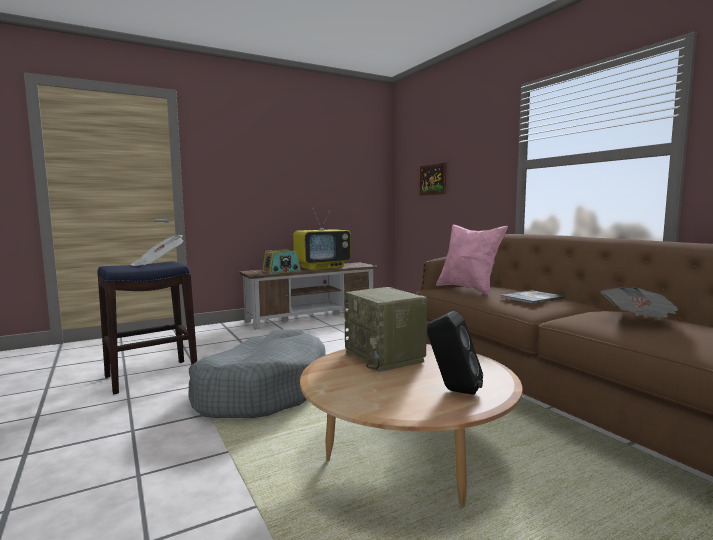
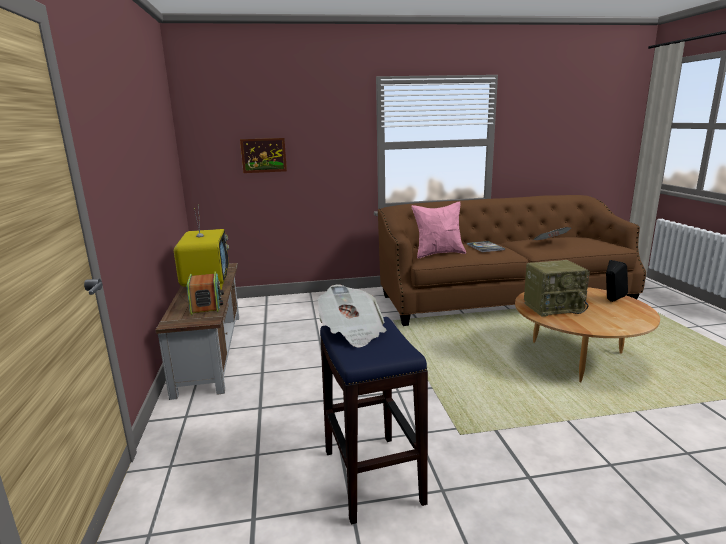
camera: 70 degrees left, 10 degrees up
(262, 390) = (448, 399): grey dog bed -> none

